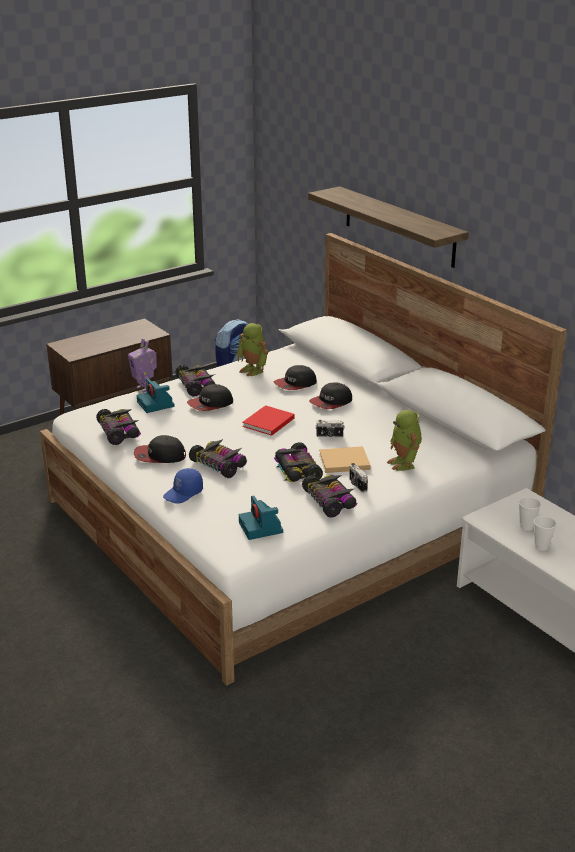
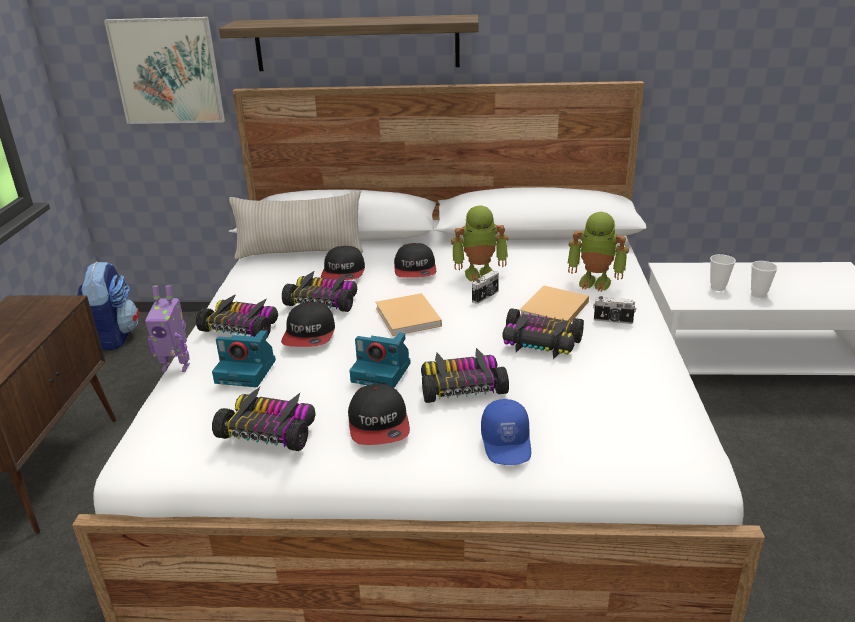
camera: 50 degrees left, 0 degrees up
(159, 456) = (379, 424): cap -> cap turned 45 degrees counterclockwise
(253, 370) = (269, 282): toy robot -> toy robot (480, 273)
(261, 528) = (655, 417): camera -> camera (382, 372)
(267, 423) = (408, 318): red book -> beige book
(301, 361) = (300, 252): none -> beige pillow
(304, 207) = (167, 71): none -> picture
(330, 501) = (634, 348): toy car -> toy car (323, 301)

